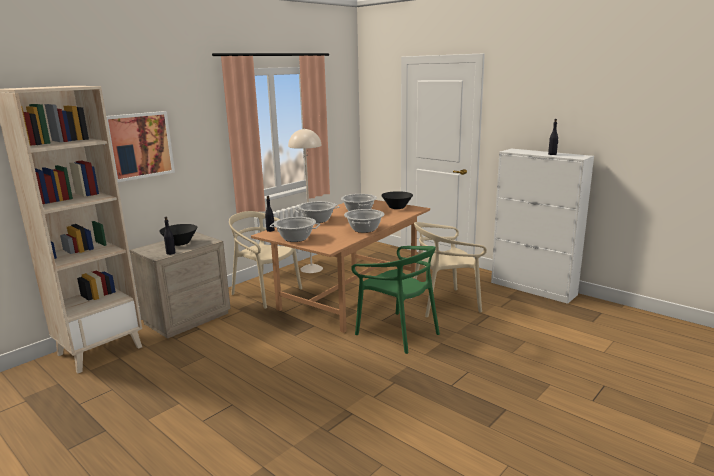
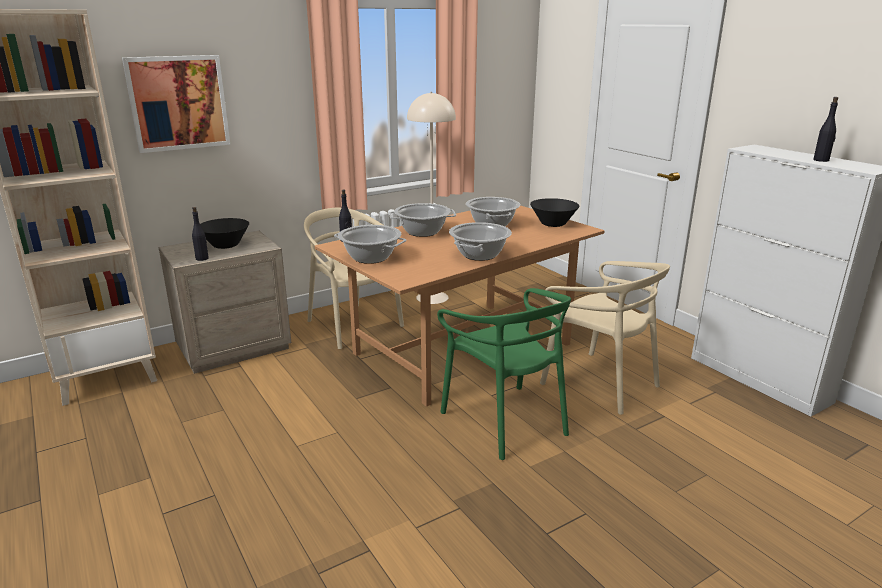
camera: 15 degrees right, 5 degrees up
(444, 303) = (600, 383): beige chair -> beige chair turned 135 degrees counterclockwise

